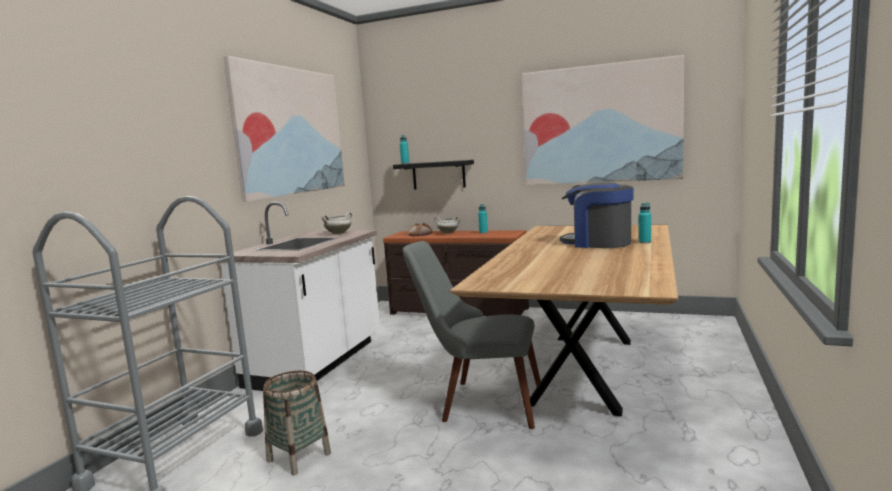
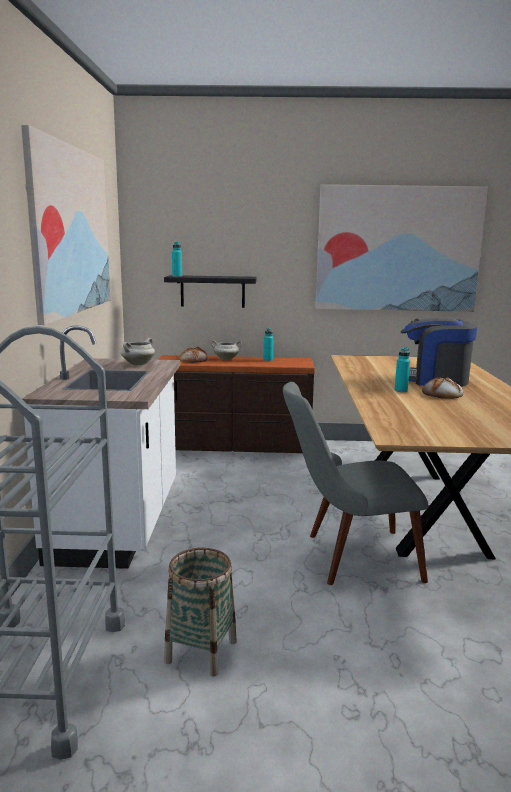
camera: 20 degrees left, 5 degrees up
(584, 254) = (442, 394): none -> bread
(644, 242) = (477, 380): turquoise bottle -> turquoise bottle (401, 390)

